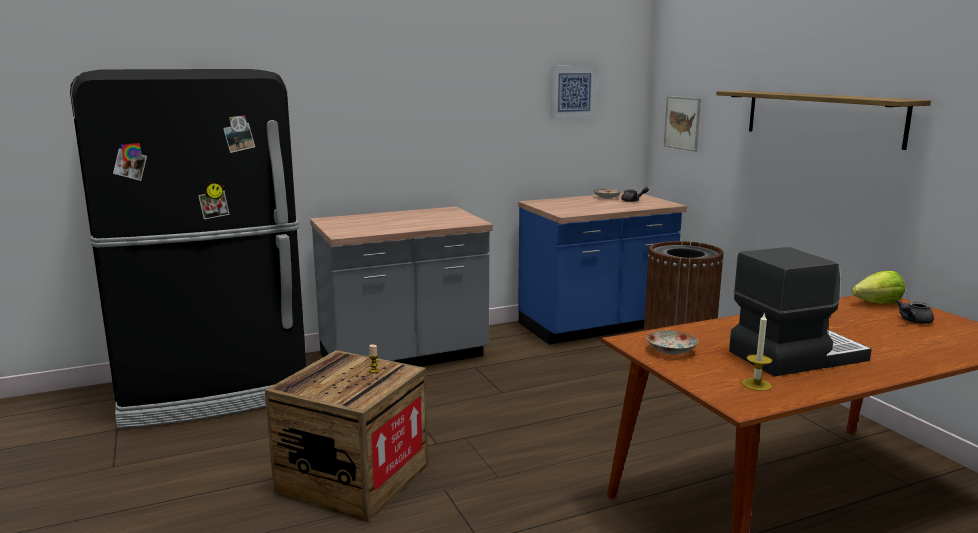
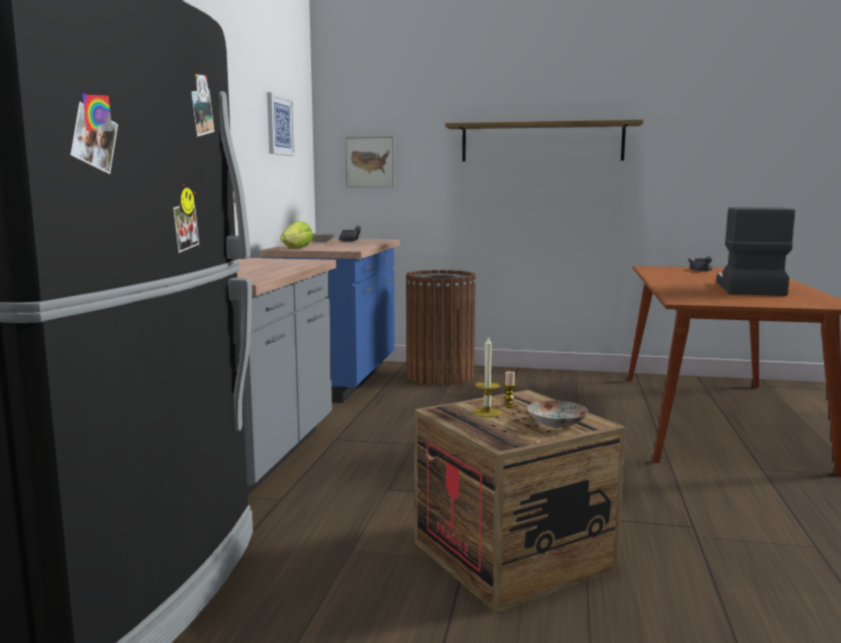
camera: 55 degrees left, 5 degrees down
(670, 351) = (716, 299): plate -> plate (557, 424)
(756, 384) = (800, 299): candle -> candle (487, 412)
(877, 303) = (659, 269): lettuce -> lettuce (296, 248)

